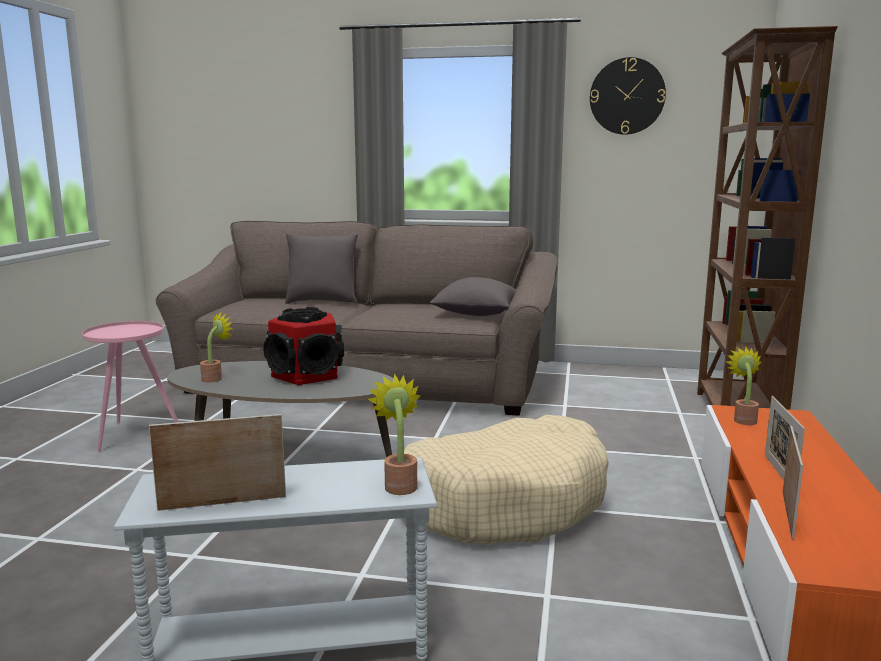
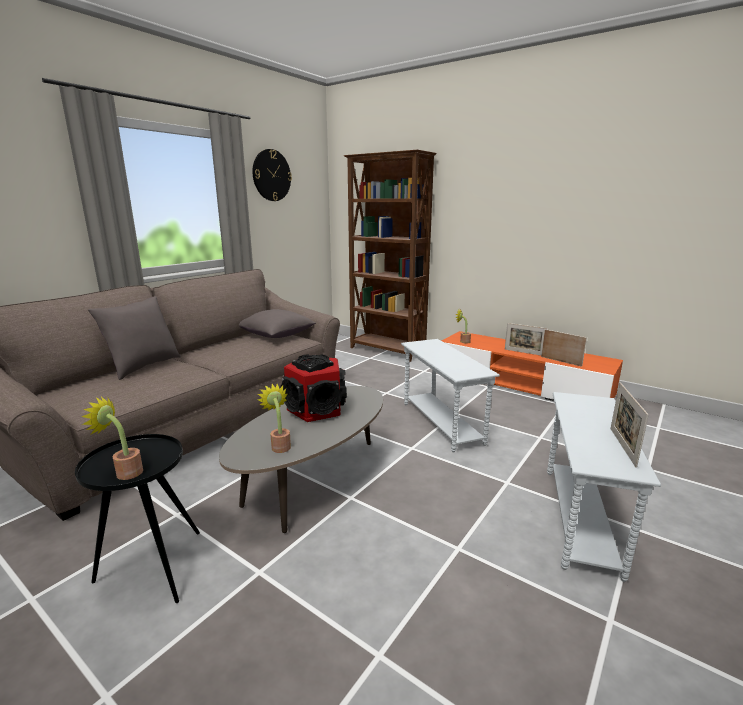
camera: 65 degrees left, 5 degrees up
(134, 434) = (153, 569): pink side table -> black side table
(399, 484) = (593, 401): potted plant -> potted plant (125, 472)
(504, 502) = (442, 423): beige dog bed -> white side table

